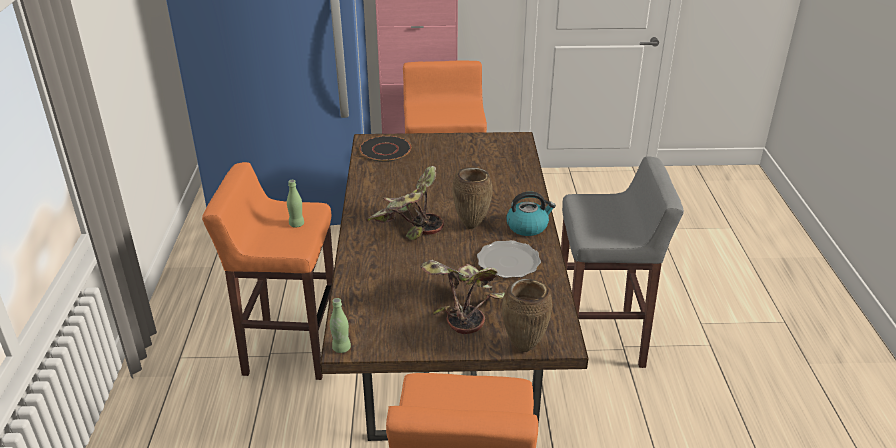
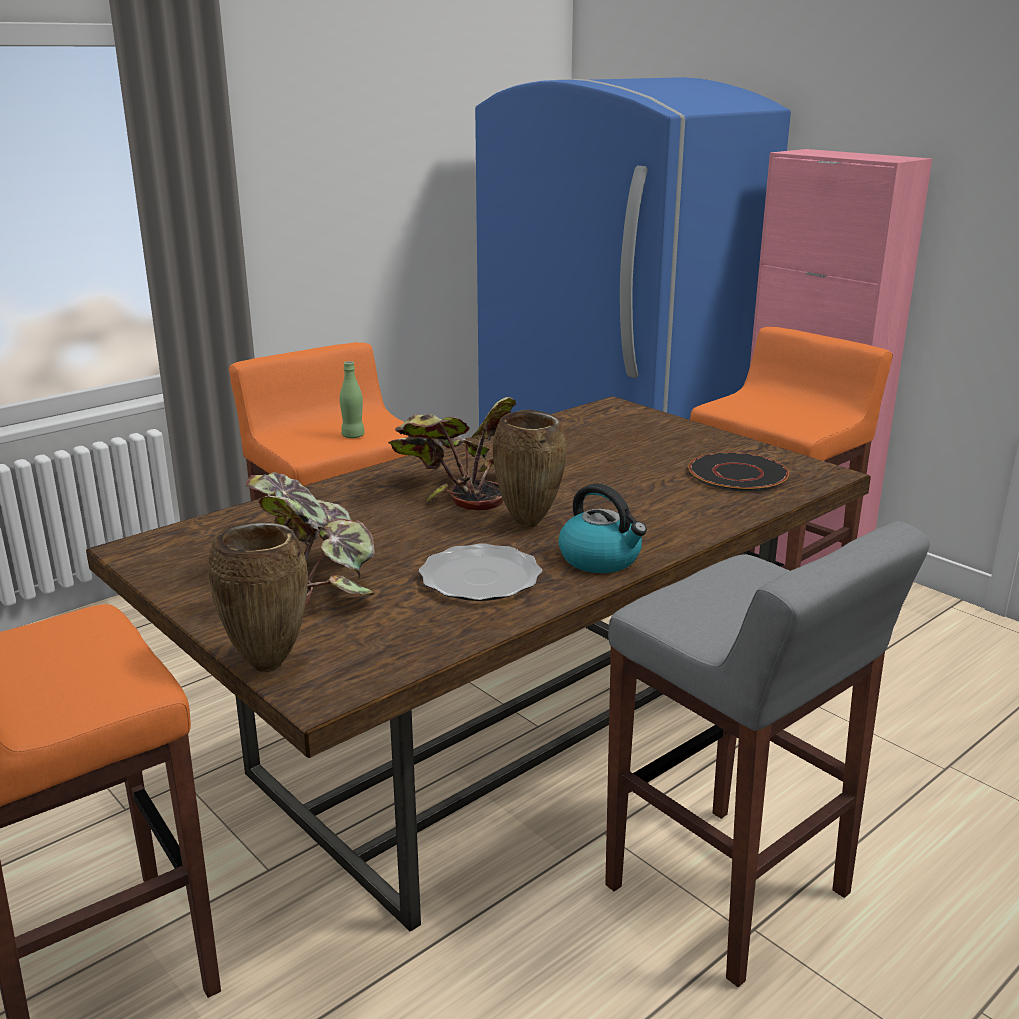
camera: 50 degrees right, 10 degrees down
(341, 348) = (128, 548): green bottle -> none
(385, 150) = (611, 419): black plate -> black plate (737, 474)

